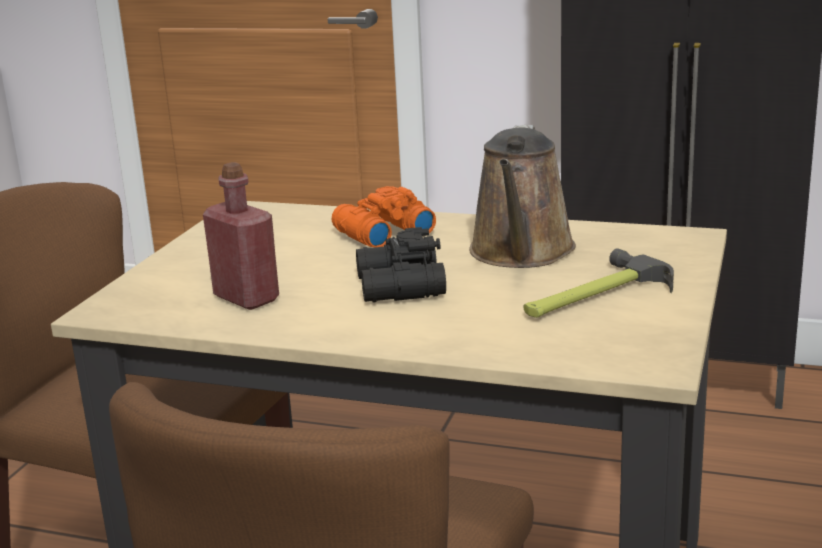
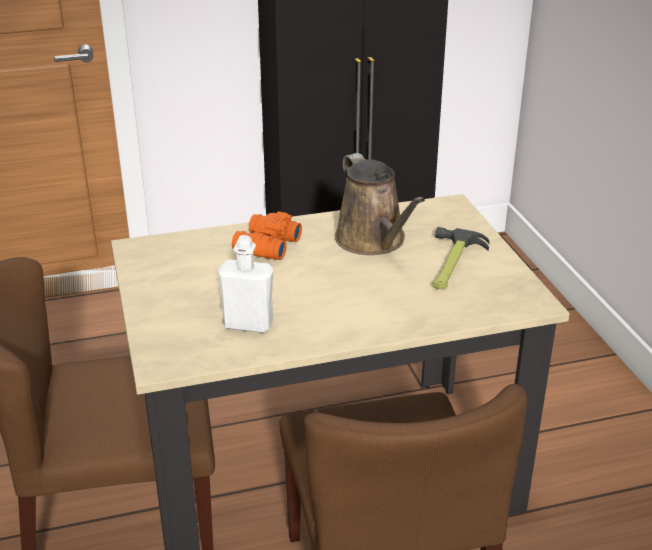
camera: 35 degrees left, 10 degrees up
(246, 298) = (248, 324): red bottle -> white bottle
(398, 288) = (334, 288): black binoculars -> none

